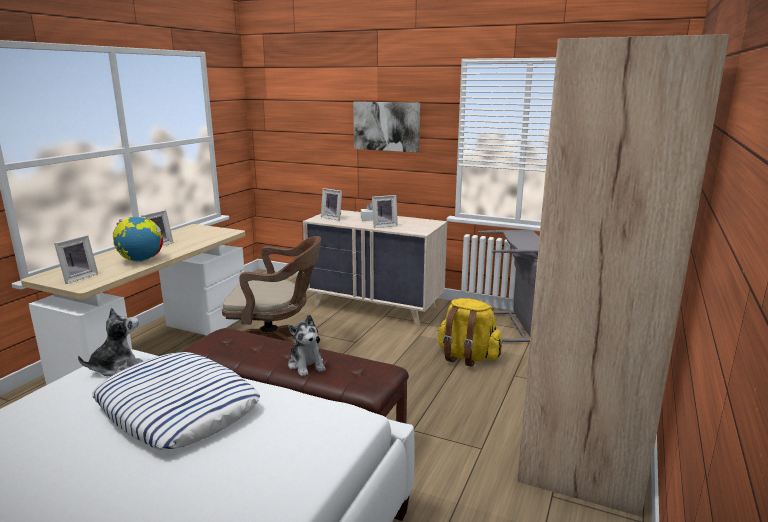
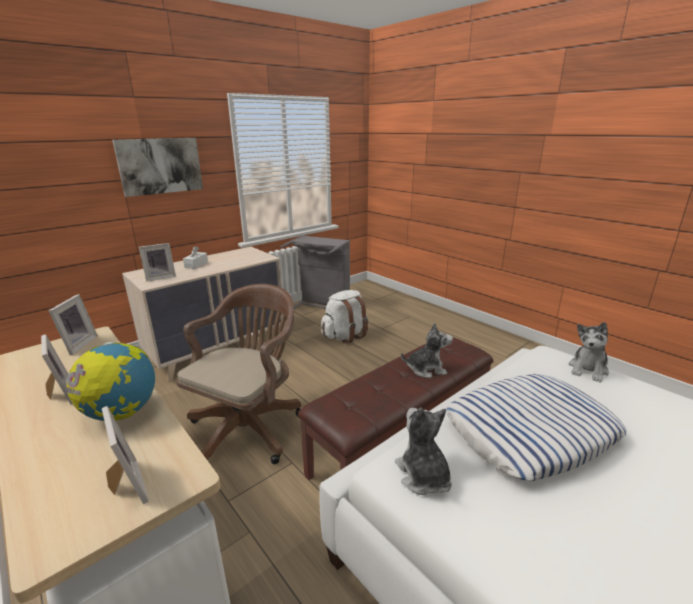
camera: 65 degrees left, 5 degrees up
(321, 446) = (588, 369): none -> plush toy
(384, 226) = (227, 264): picture frame -> picture frame (77, 345)
(467, 357) = (345, 336): yellow backpack -> white backpack
(592, 403) = (427, 317): beige wardrobe -> none

